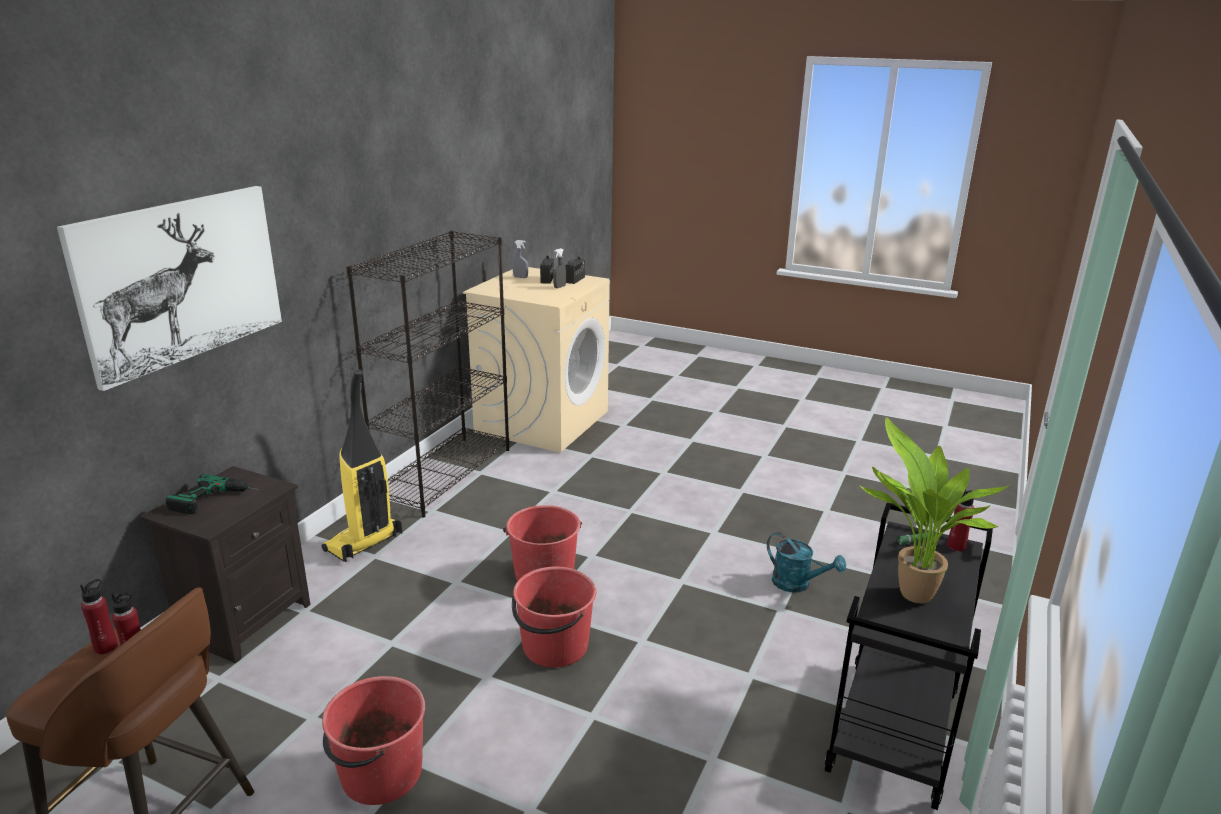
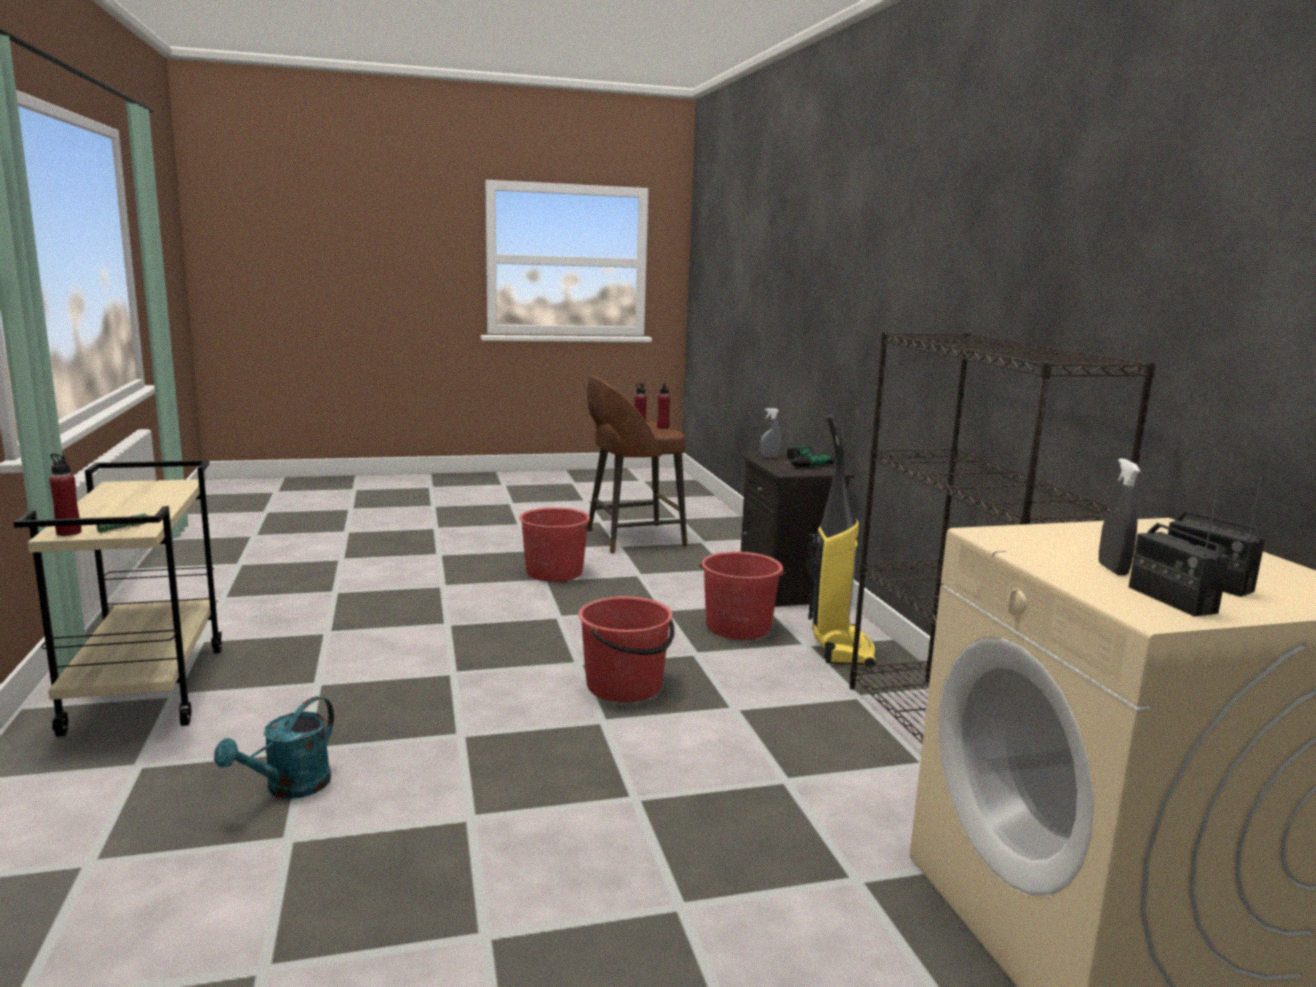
camera: 140 degrees right, 10 degrees down
(182, 280) = (870, 280): picture -> none
(520, 277) = (1259, 572): grey spray bottle -> grey spray bottle (769, 457)
(554, 647) = (531, 645): red bucket -> red bucket (738, 627)
(797, 584) = (289, 788): turquoise watering can -> turquoise watering can turned 60 degrees counterclockwise
(894, 733) = (146, 689): black cart -> beige cart
(910, 596) = (142, 498): potted plant -> none

